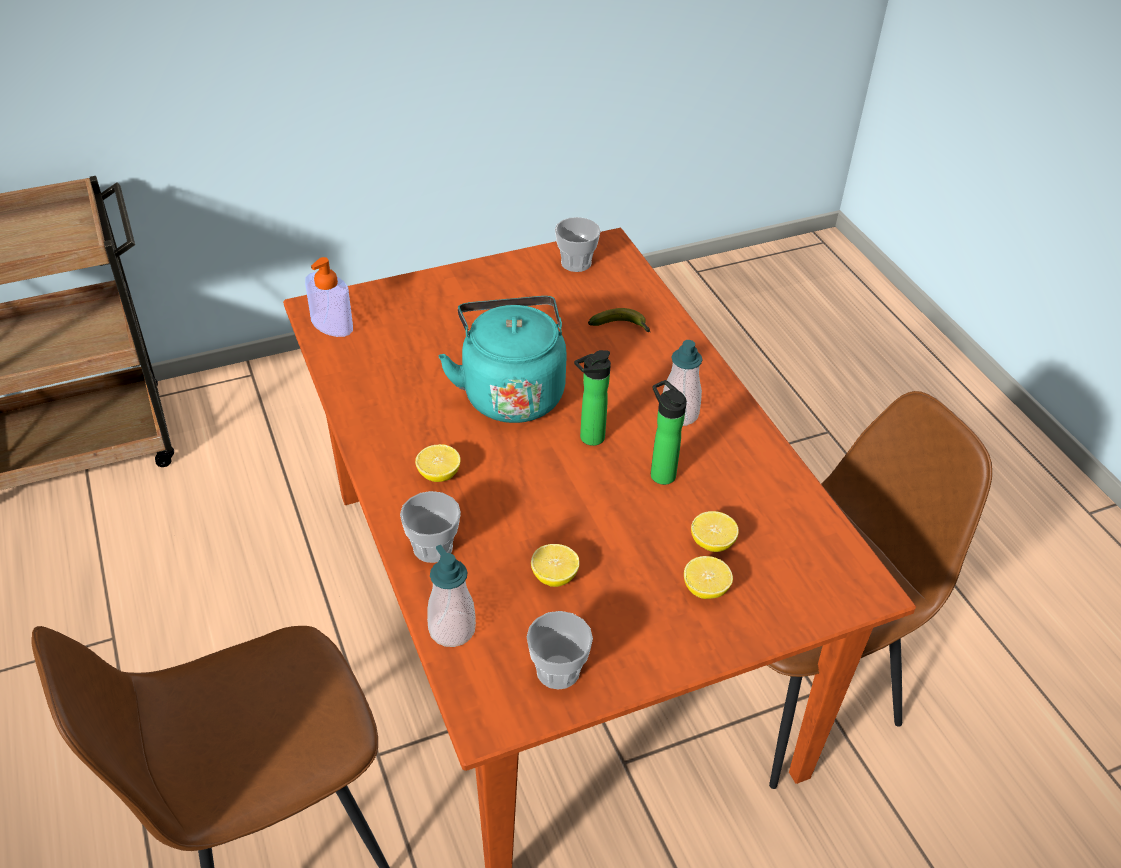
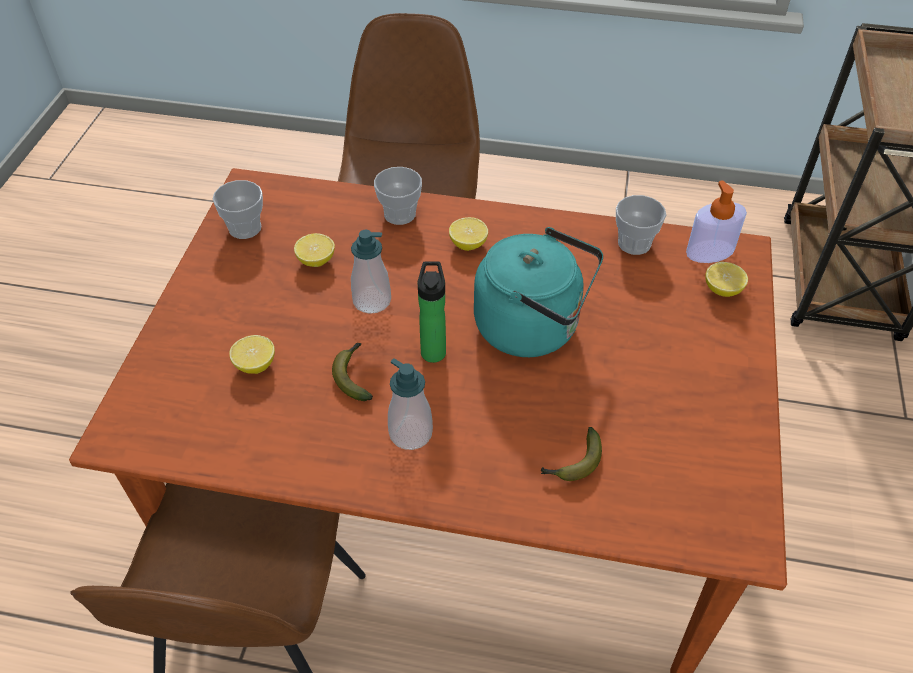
camera: 125 degrees right, 5 degrees up
(452, 629) = (324, 196): soap dispenser -> soap dispenser (372, 301)
(576, 263) = (721, 486): cup -> cup (634, 243)
(660, 473) = (354, 375): bottle -> banana
(705, 589) = (222, 334): lemon -> lemon (722, 290)

